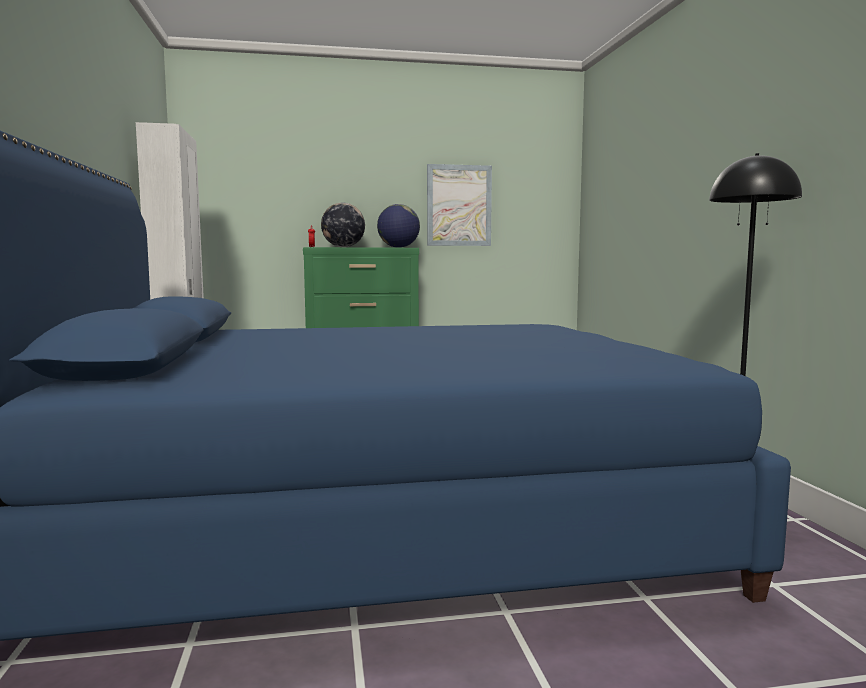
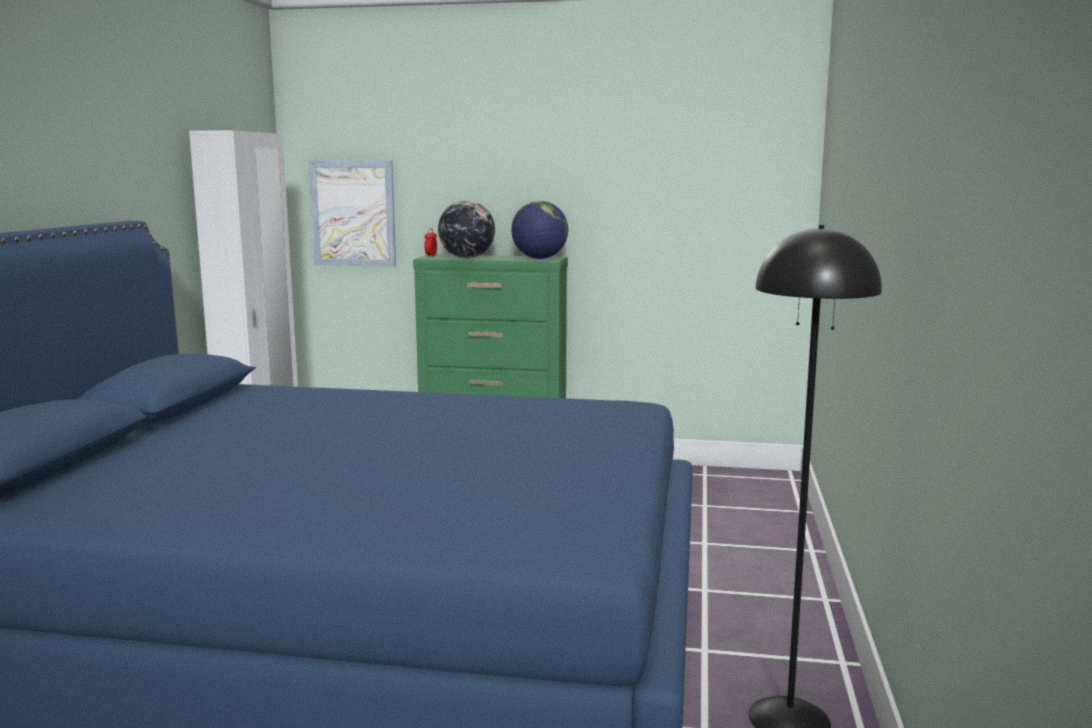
camera: 20 degrees right, 5 degrees up
(459, 205) = (633, 197): picture -> picture (353, 213)

